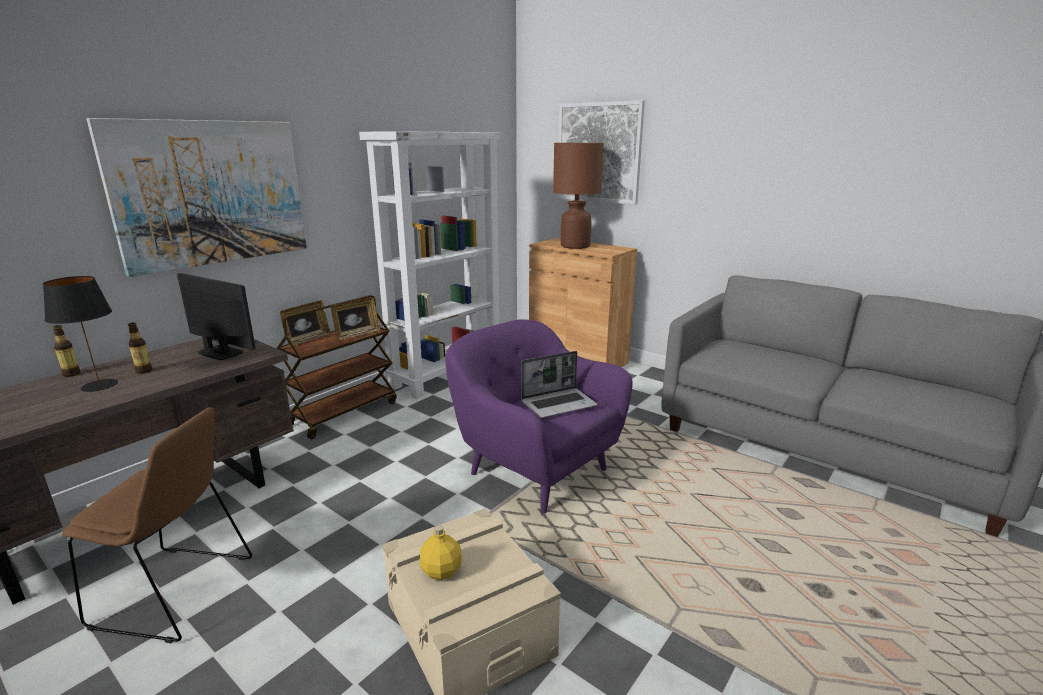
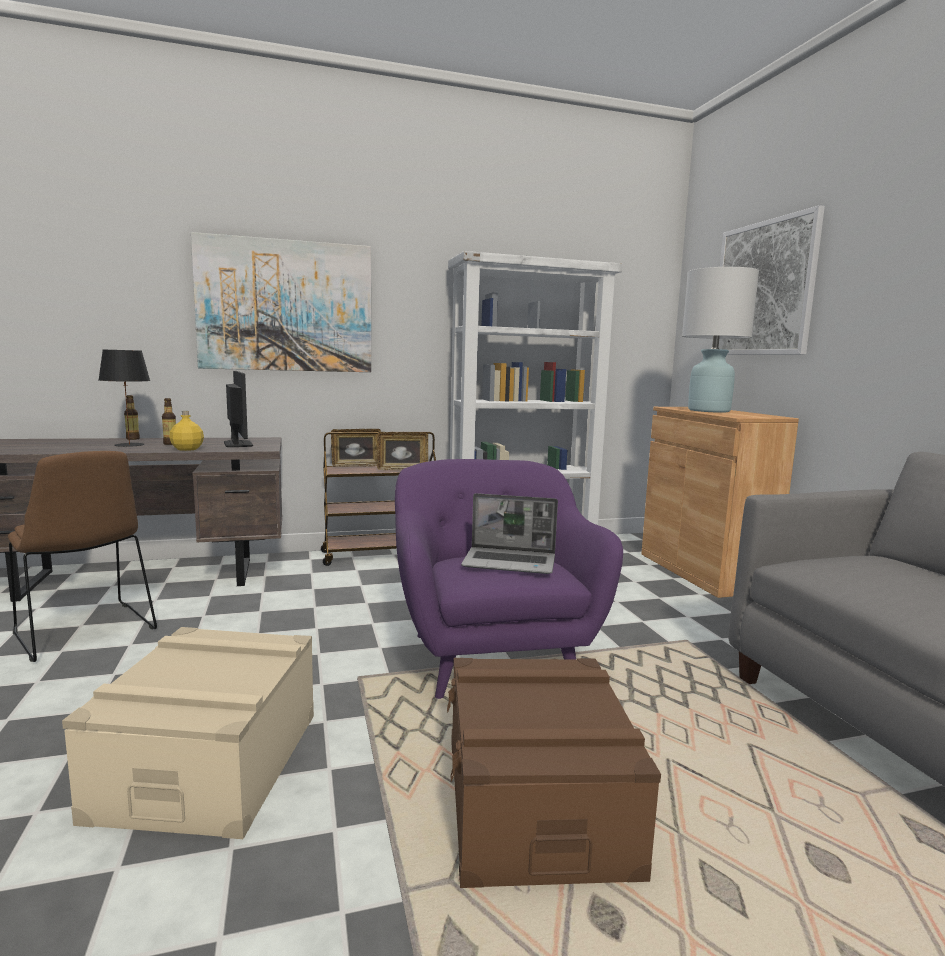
camera: 35 degrees right, 10 degrees down
(441, 571) = (180, 665): yellow bottle -> yellow bottle (187, 449)
(575, 246) = (709, 411): brown table lamp -> white table lamp
(666, 549) = (536, 804): none -> brown storage box

